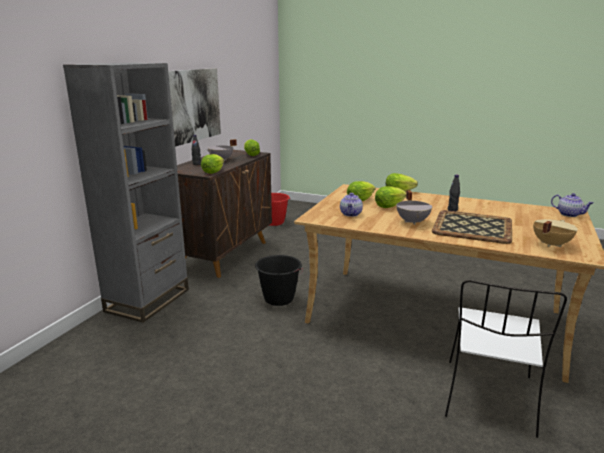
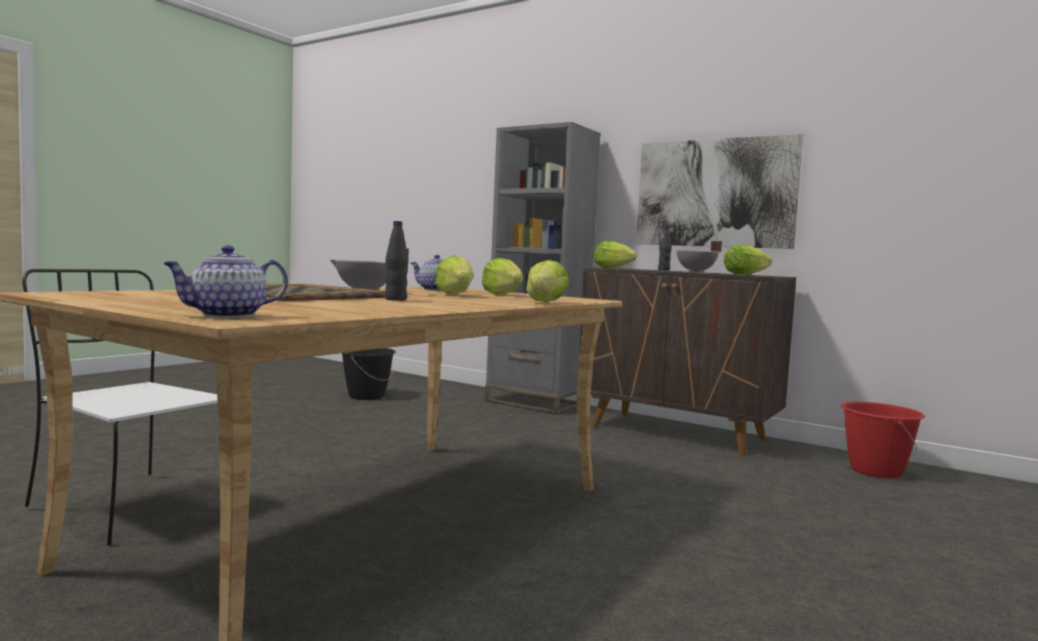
camera: 100 degrees right, 15 degrees down
(278, 299) = (508, 444): black bucket -> black bucket (366, 396)
(550, 244) = (140, 294): beige cooking pot -> none

